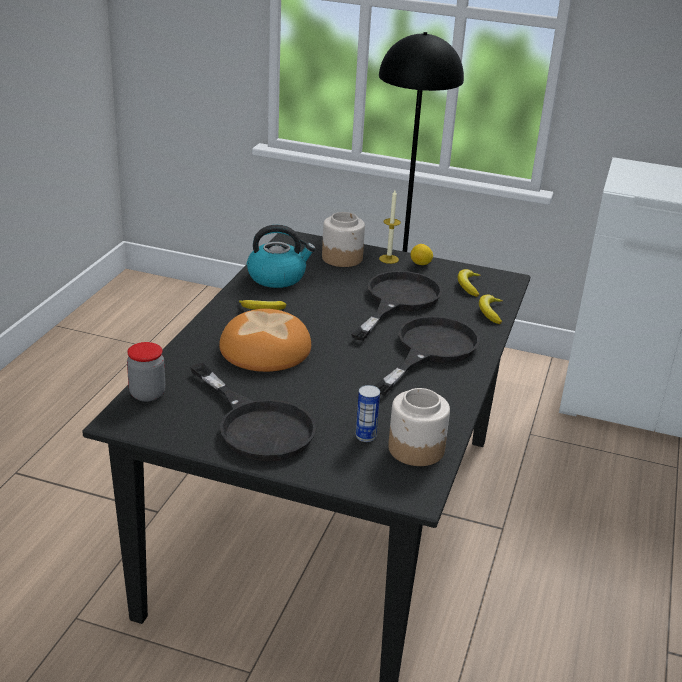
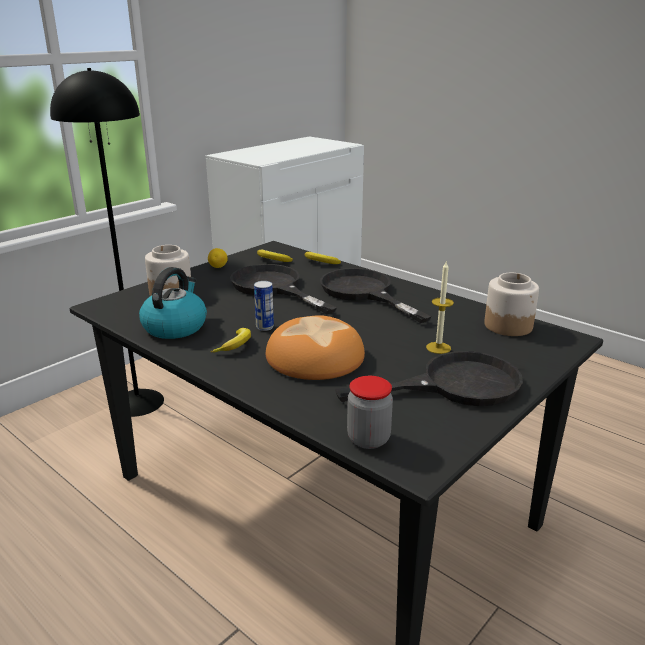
camera: 65 degrees left, 5 degrees down
(365, 436) = (485, 341): can -> can (264, 327)
(389, 259) = (195, 276): candle -> candle (438, 348)

